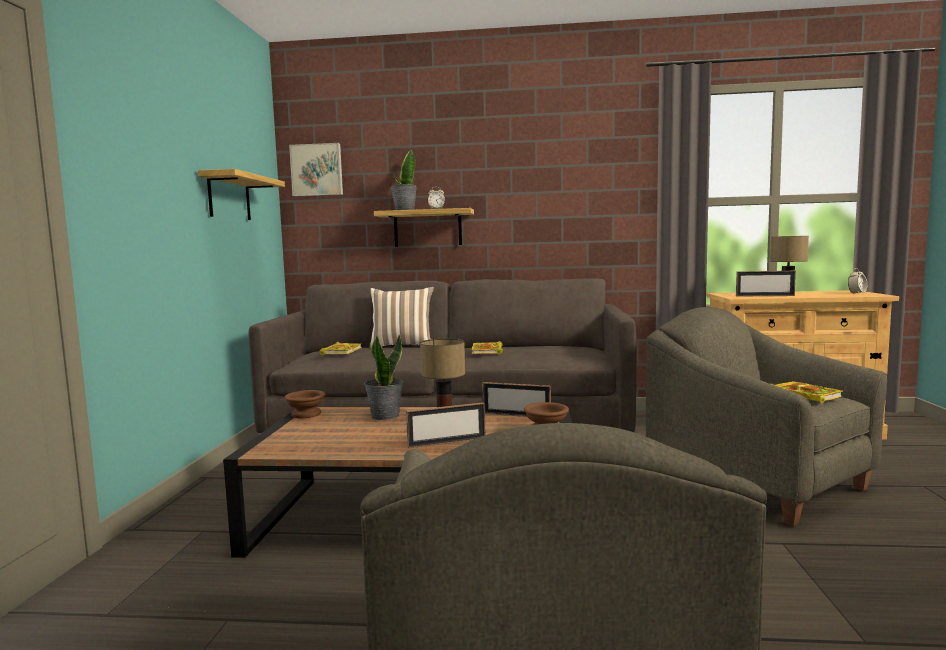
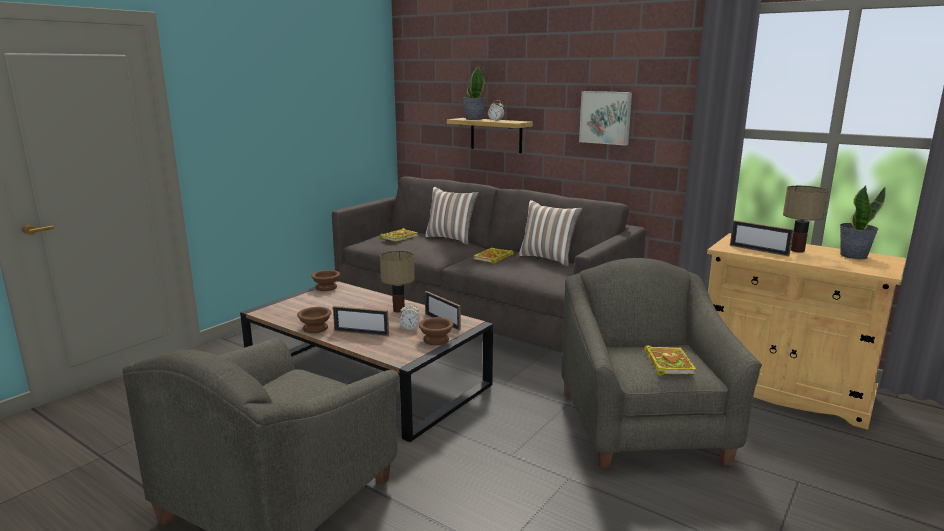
camera: 30 degrees right, 10 degrees up
(229, 197) = (330, 110): shelf -> none
(317, 170) = (419, 77): picture -> picture (606, 117)
(376, 451) = (314, 328): none -> brown bowl
(385, 416) = (365, 301): potted plant -> potted plant (853, 255)
(538, 345) = (548, 258): none -> pillow
(857, 293) = (875, 264): alarm clock -> alarm clock (409, 328)

